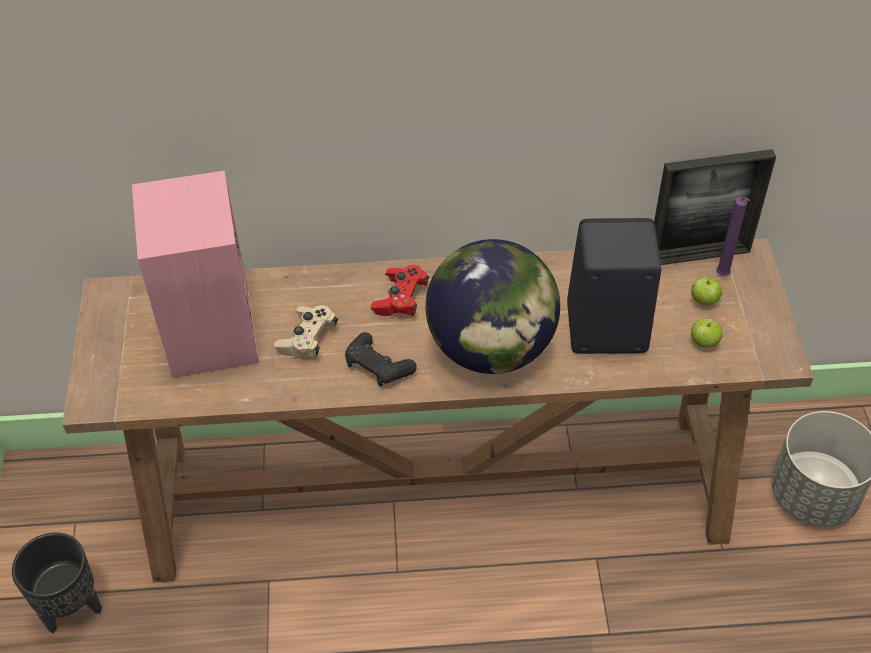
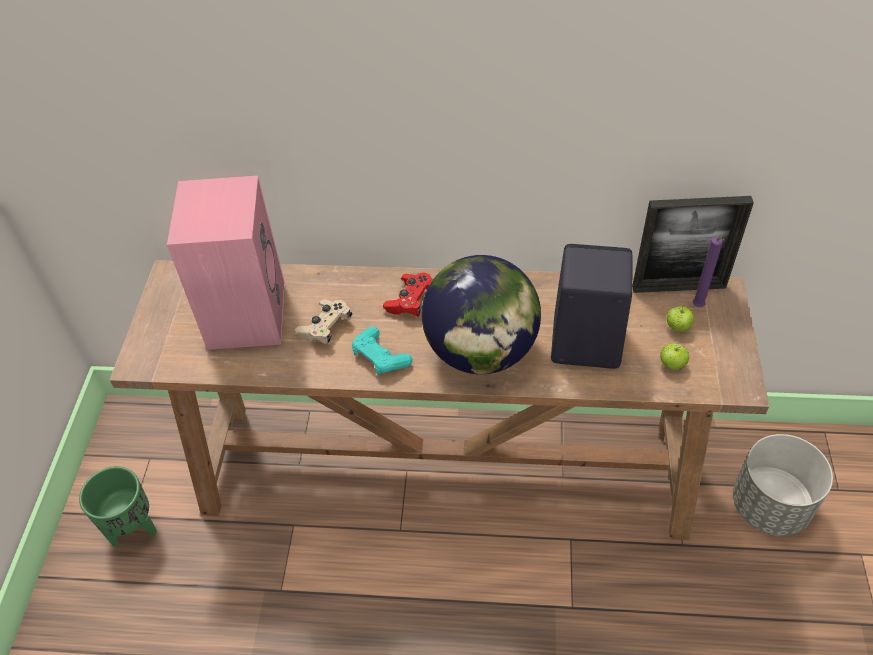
camera: 10 degrees right, 0 degrees up
(72, 607) = (133, 528): black planter -> green planter
(378, 367) = (380, 357): black game controller -> turquoise game controller

